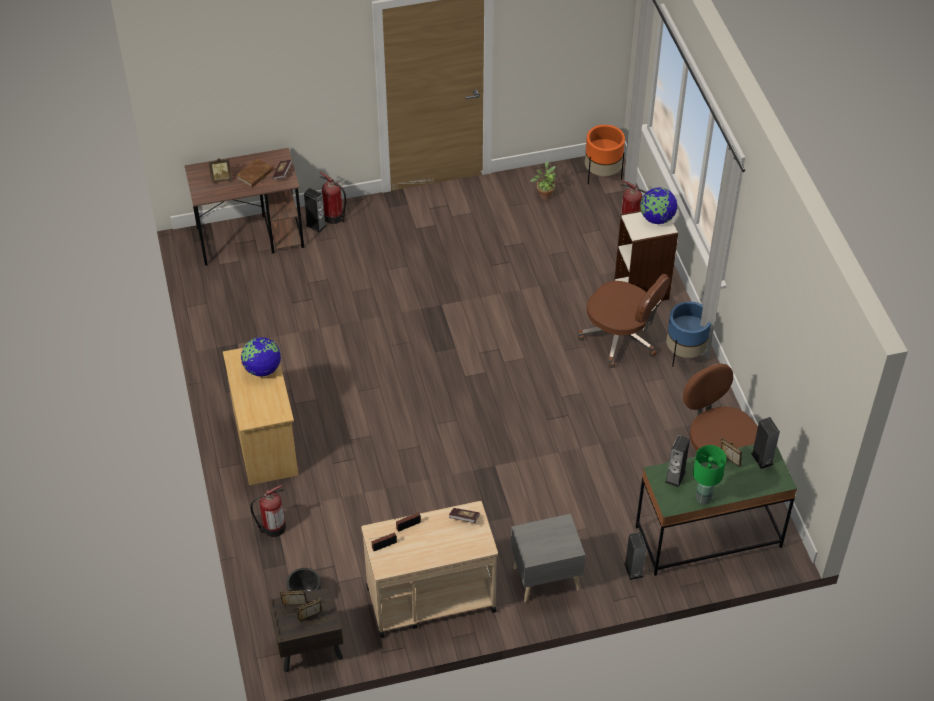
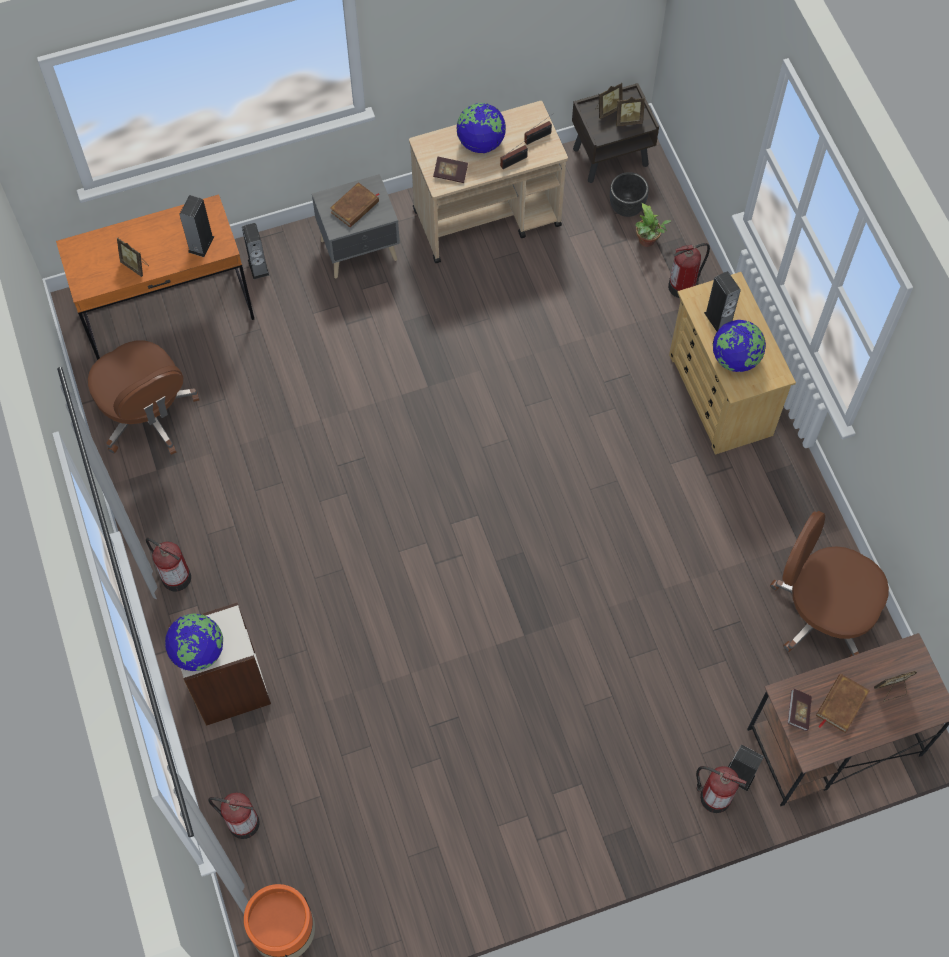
camera: 175 degrees right, 15 degrees up
(435, 544) = (480, 143): none -> globe
(544, 194) = (381, 878): potted plant -> potted plant (648, 242)
(547, 539) = (355, 207): none -> brown book
(621, 339) = (264, 595): brown office chair -> brown office chair (821, 611)
(685, 354) = (174, 576): blue planter -> fire extinguisher
(703, 498) = (169, 220): green table lamp -> none
(708, 537) = (168, 313): green desk -> orange desk
(762, 459) = (92, 275): speaker -> speaker (718, 319)

